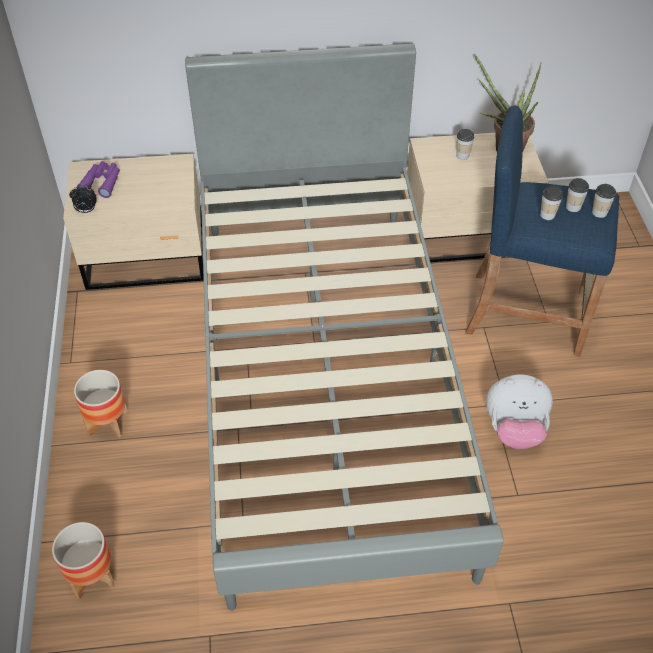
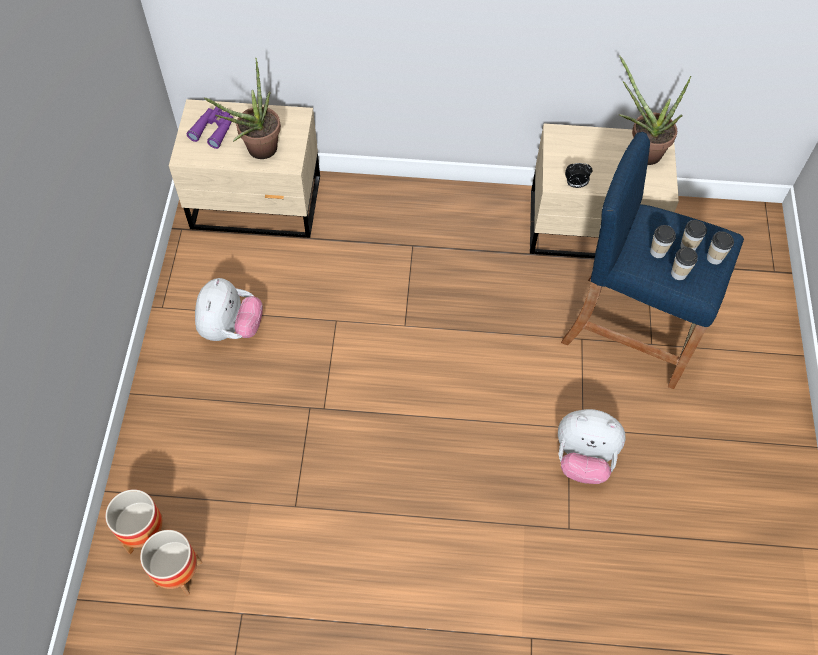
camera: 10 degrees right, 10 degrees up
(86, 211) = (192, 160): alarm clock -> alarm clock (575, 185)
(108, 423) = (187, 379): planter -> planter (179, 573)
(144, 370) = (231, 328): none -> plush toy
(148, 195) = (257, 152): none -> potted plant
(326, 378) = (408, 368): grey bed -> none
(462, 155) = (594, 153): cup -> cup (679, 273)

